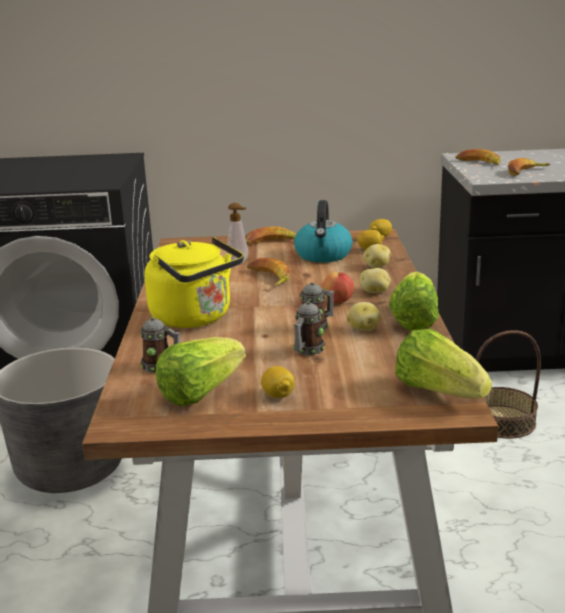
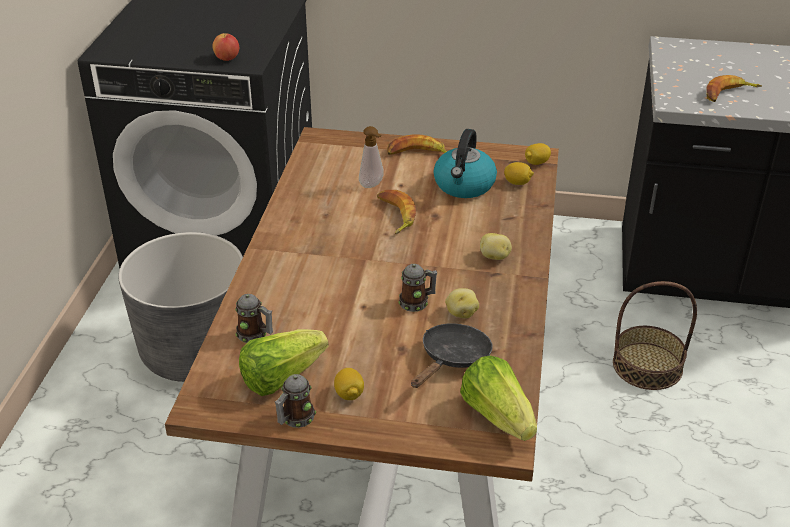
camera: 10 degrees right, 15 degrees up
(195, 318) = (304, 268): yellow kettle -> none
(307, 351) = (396, 337): mug -> mug (295, 419)
(338, 301) = (452, 266): apple -> apple (227, 59)
(371, 359) = (452, 359): none -> black frying pan
(376, 266) = (512, 214): potato -> none
(414, 320) = (517, 308): lettuce -> none
(479, 163) = (684, 66): banana -> none

